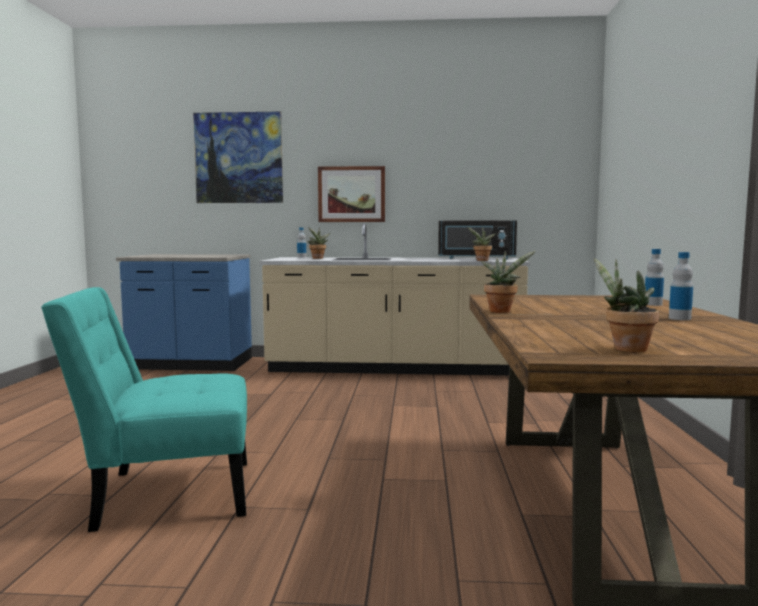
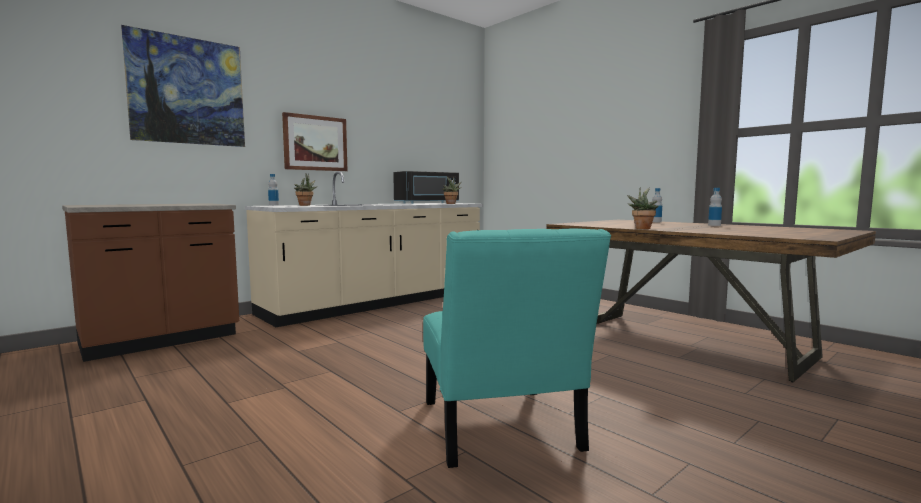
camera: 45 degrees left, 0 degrees up
(165, 494) = (501, 430): turquoise chair -> turquoise chair turned 45 degrees counterclockwise
(191, 365) = (160, 340): blue counter -> brown counter
(625, 348) = (805, 234): potted plant -> none

